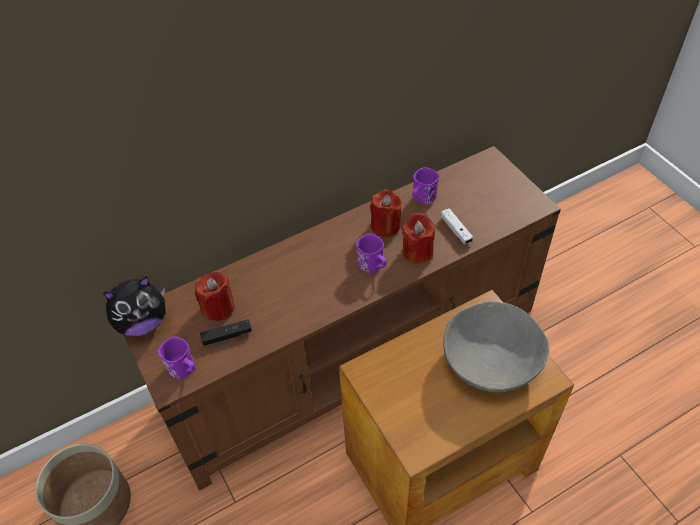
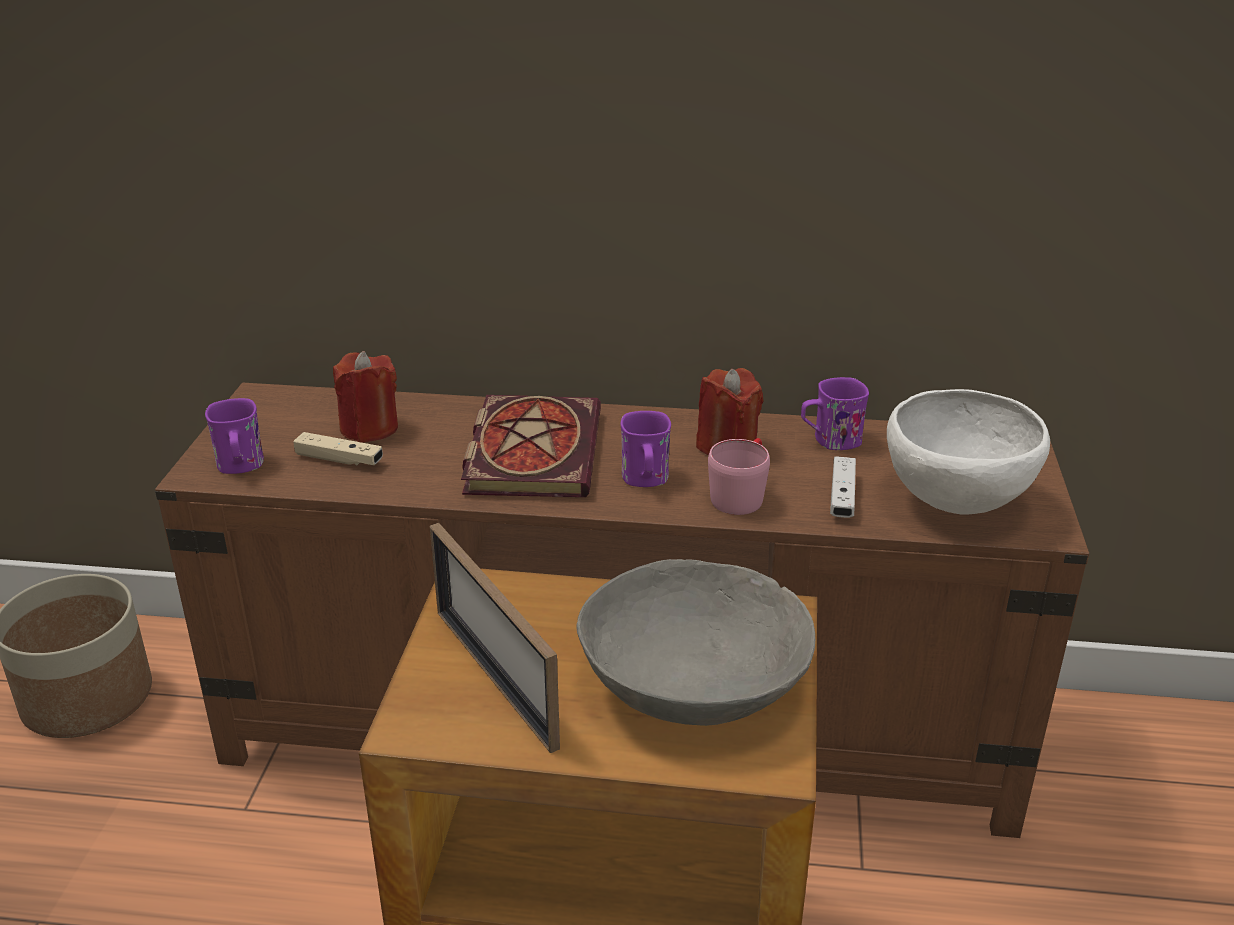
camera: 35 degrees right, 20 degrees down
(143, 323) = (261, 402): plush toy -> none
(227, 336) = (339, 459): black game controller -> beige game controller
(307, 277) = (531, 450): none -> book
(417, 251) = (741, 494): red candle -> pink mug
(420, 407) = (495, 676): none -> picture frame
(498, 209) = (956, 504): none -> white bowl

